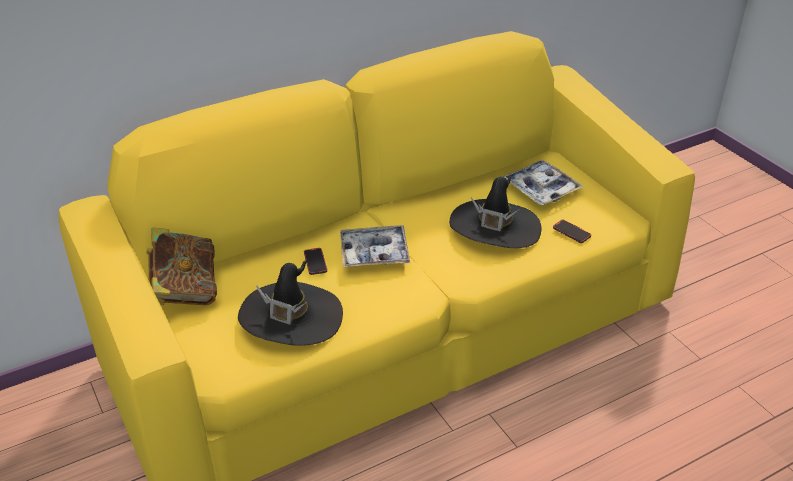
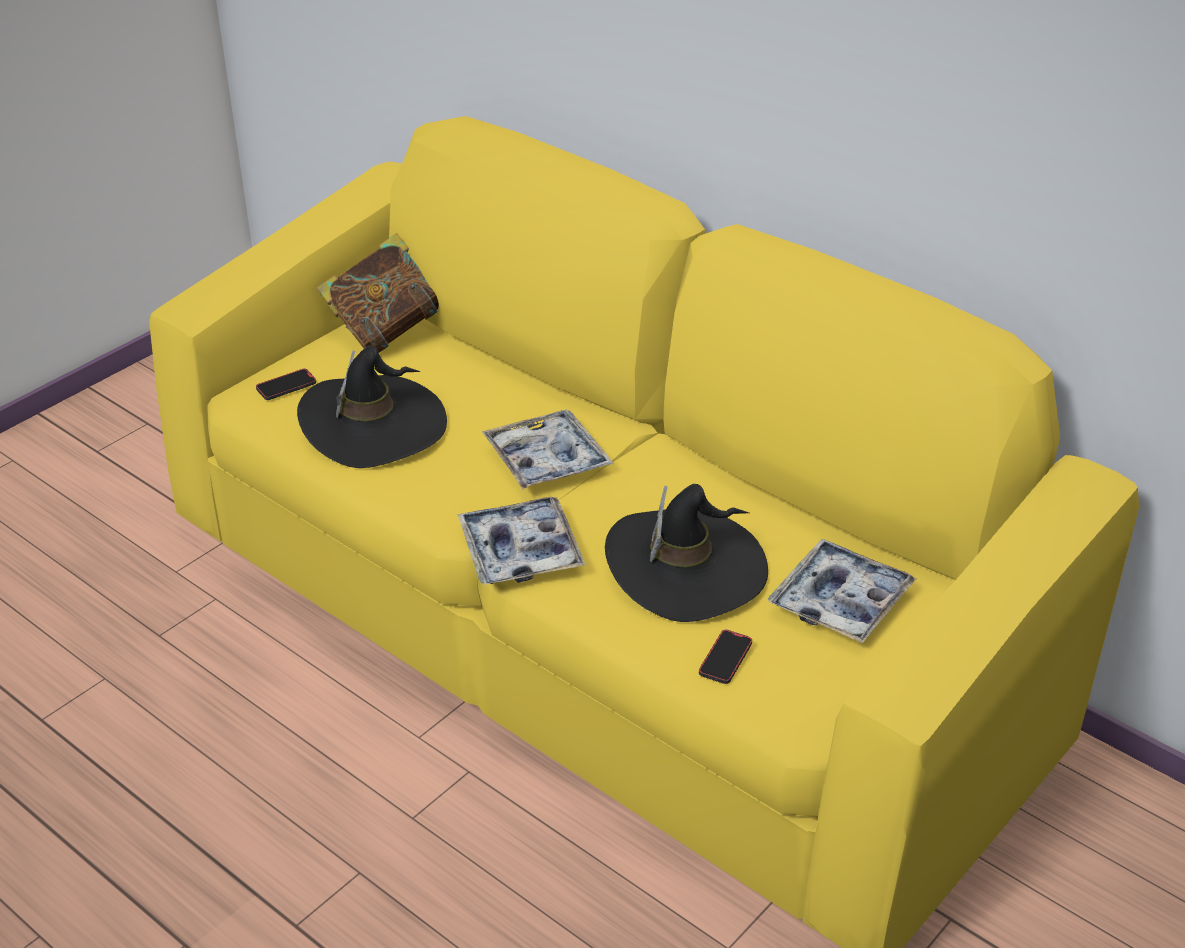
camera: 70 degrees right, 0 degrees up
(315, 262) = (501, 416): phone -> phone (286, 387)
(456, 281) = (520, 551): none -> tray

